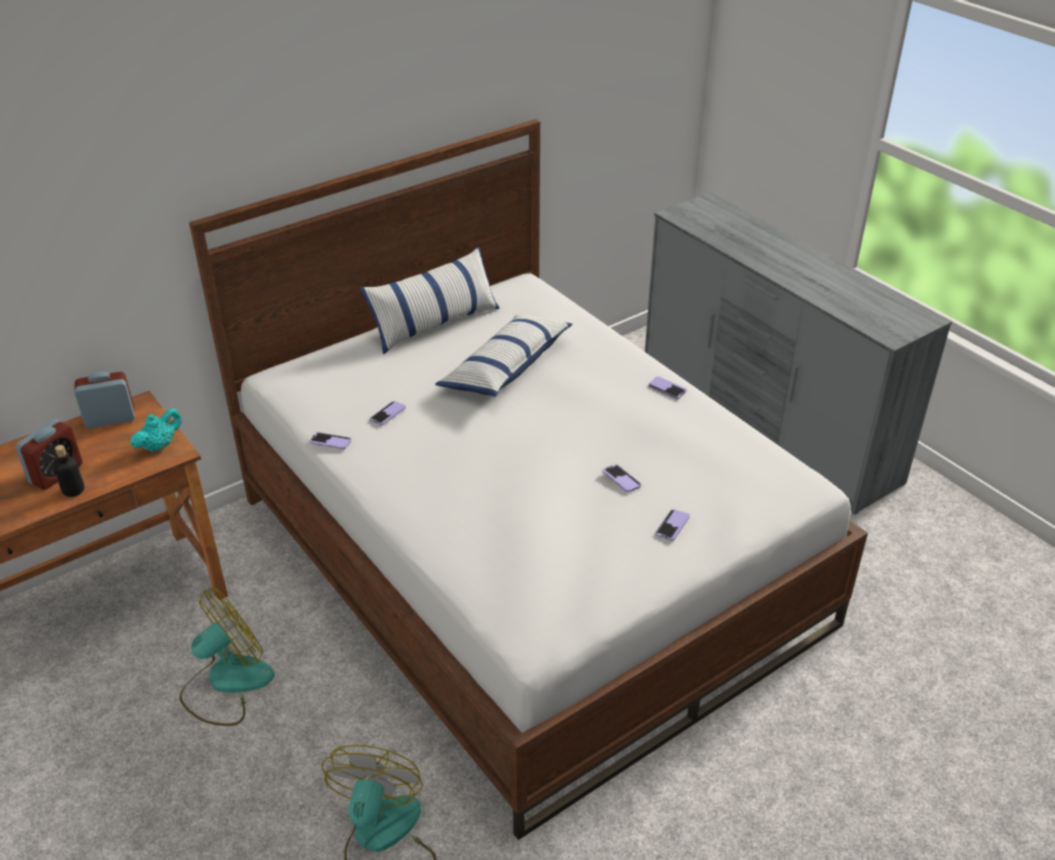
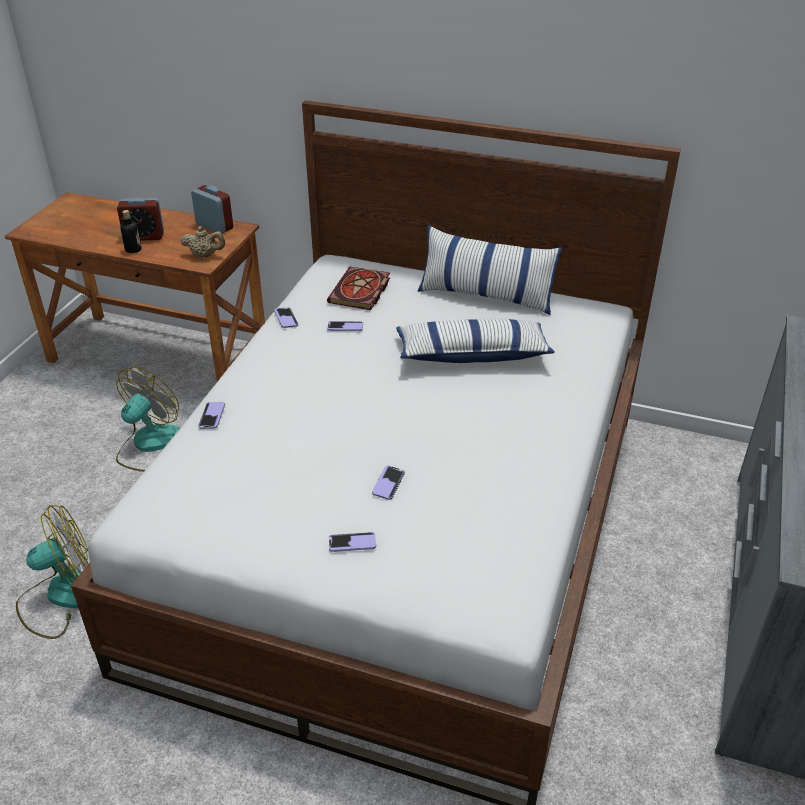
camera: 55 degrees right, 0 degrees up
(160, 445) = (205, 255): turquoise teapot -> beige teapot
(226, 683) = (150, 446): fan -> fan turned 75 degrees counterclockwise
(344, 383) = (360, 292): none -> book
(667, 389) = (554, 457): phone -> phone (212, 416)

